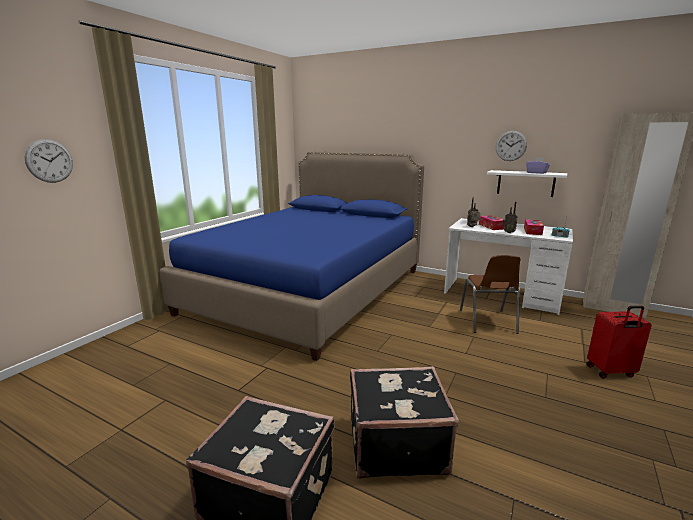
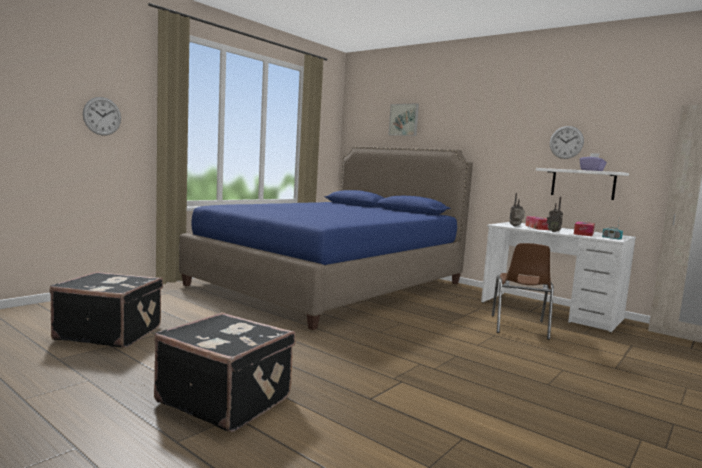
camera: 10 degrees right, 10 degrees down
(355, 125) = (404, 120): none -> picture
(395, 444) = (362, 389): black suitcase -> black suitcase (110, 333)
(611, 372) = (642, 378): red suitcase -> none

